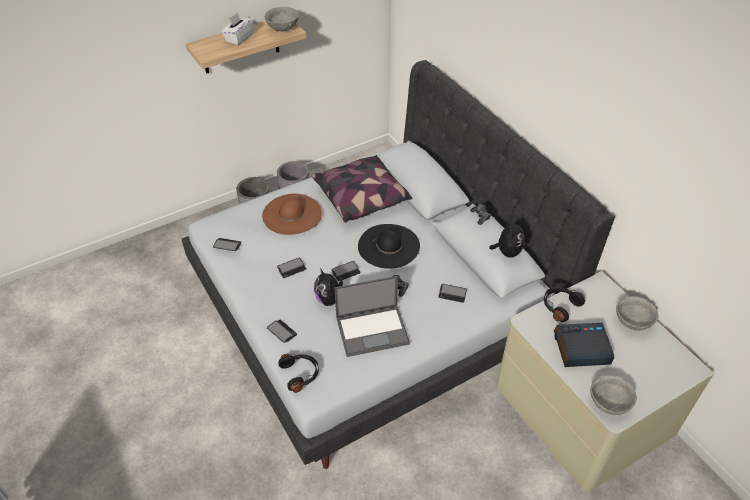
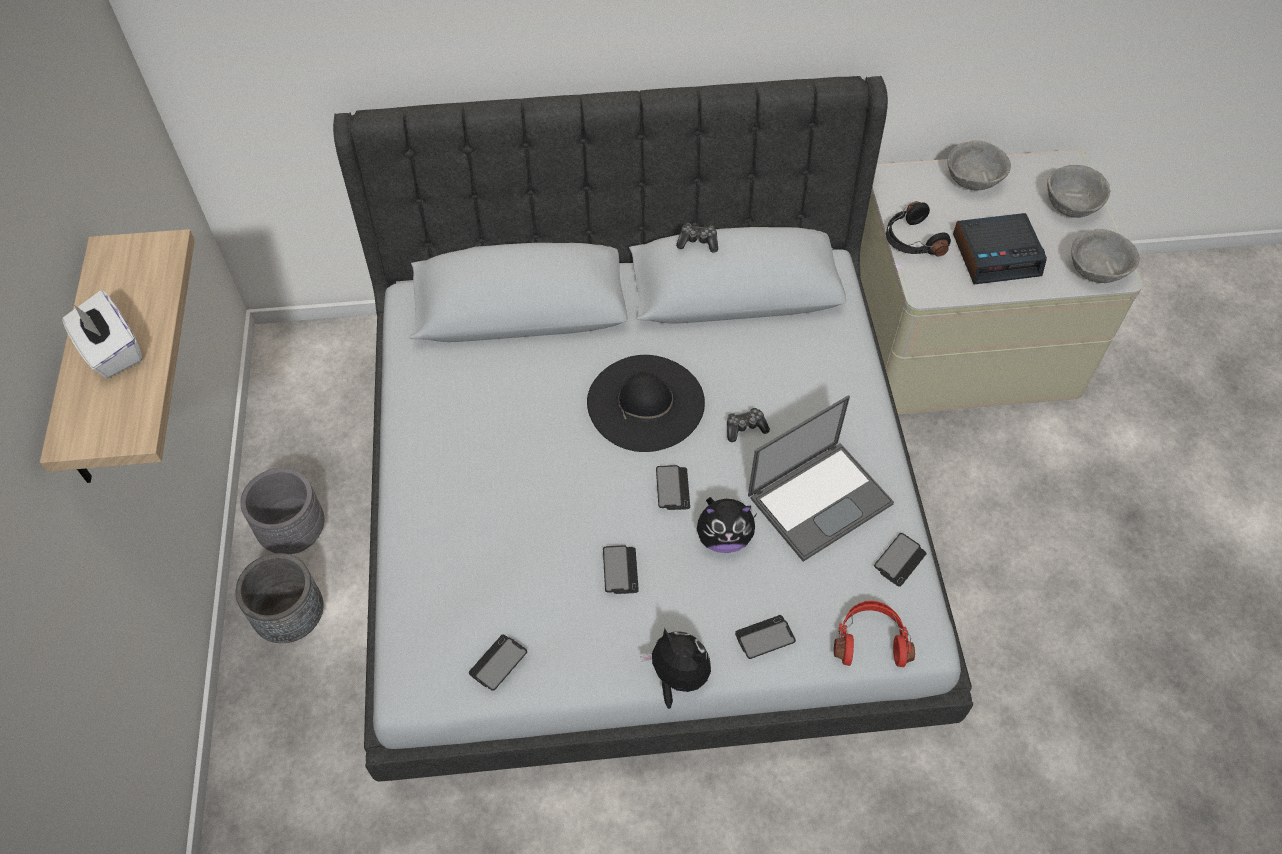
camera: 65 degrees left, 10 degrees up
(283, 28) = (142, 260): grey bowl -> grey bowl (1071, 206)
(292, 214) = (480, 520): brown hat -> none
(300, 374) = (870, 639): black headphones -> red headphones
(362, 197) = (499, 394): pillow -> none
(373, 330) = (820, 498): laptop -> laptop turned 45 degrees clockwise
(452, 294) = (794, 362): phone -> phone (899, 560)
(507, 252) = (789, 246): plush toy -> plush toy (677, 677)
(581, 349) = (996, 255): alarm clock -> alarm clock turned 120 degrees counterclockwise

